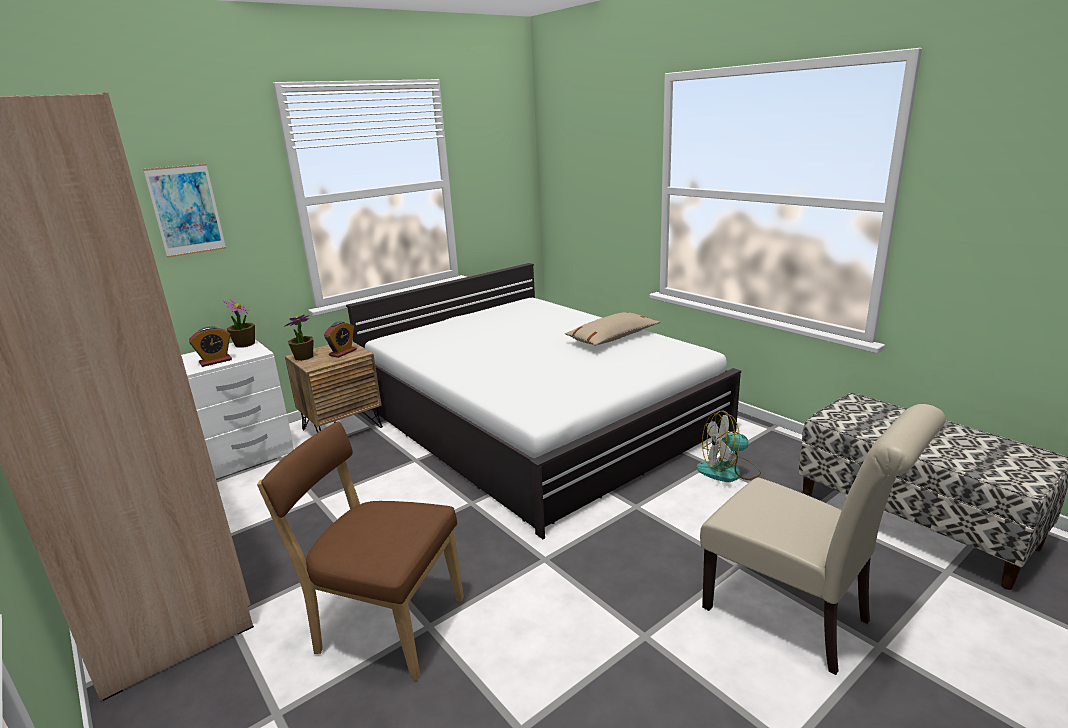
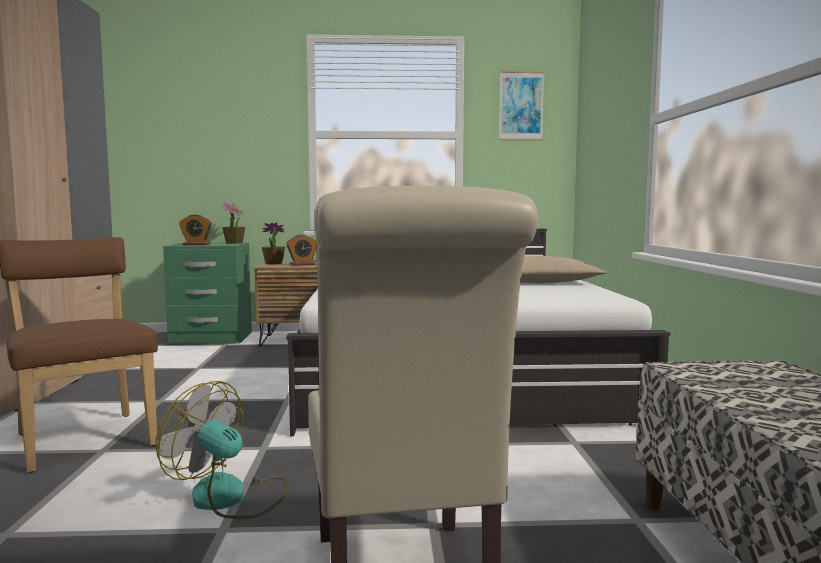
camera: 35 degrees right, 15 degrees down
(186, 210) = (220, 129): picture -> picture (521, 106)
(246, 454) = (211, 338): white nightstand -> green nightstand
(728, 471) = (586, 454): fan -> fan (230, 497)

